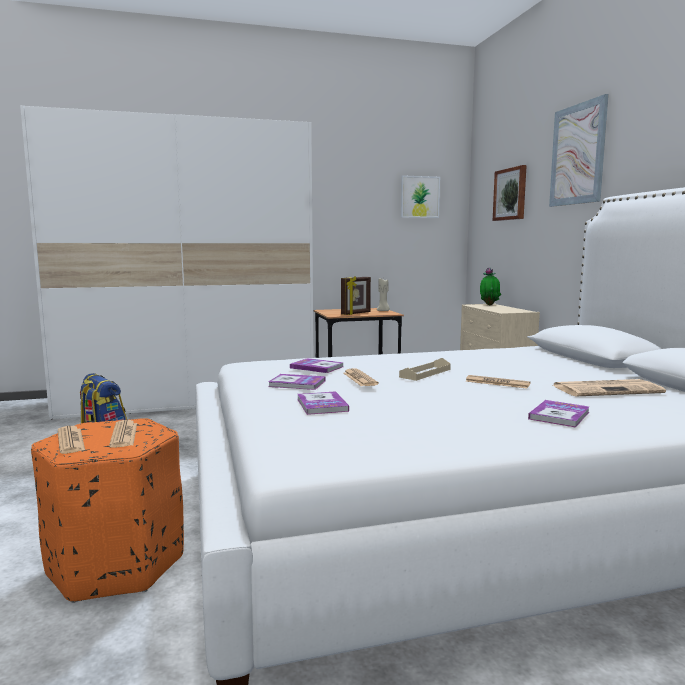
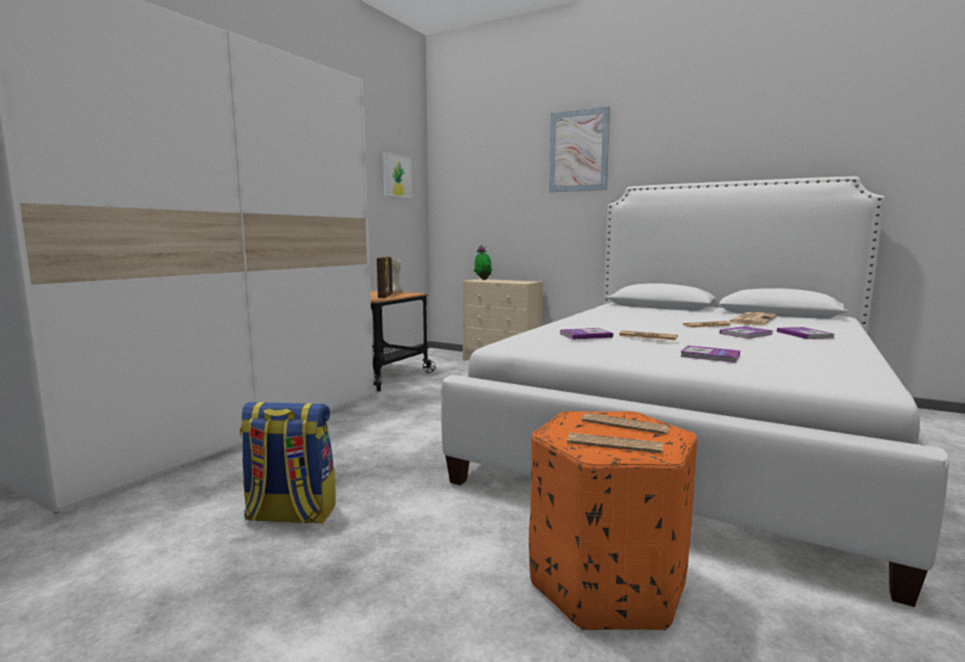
camera: 45 degrees left, 0 degrees up
(297, 383) = (627, 348): book -> book (746, 334)
(425, 373) = (652, 327): beige tray -> none
(510, 194) = (494, 179): picture -> none

